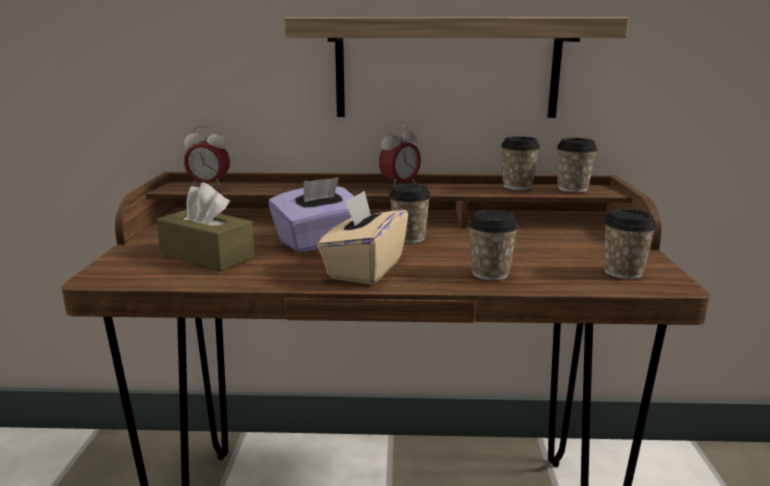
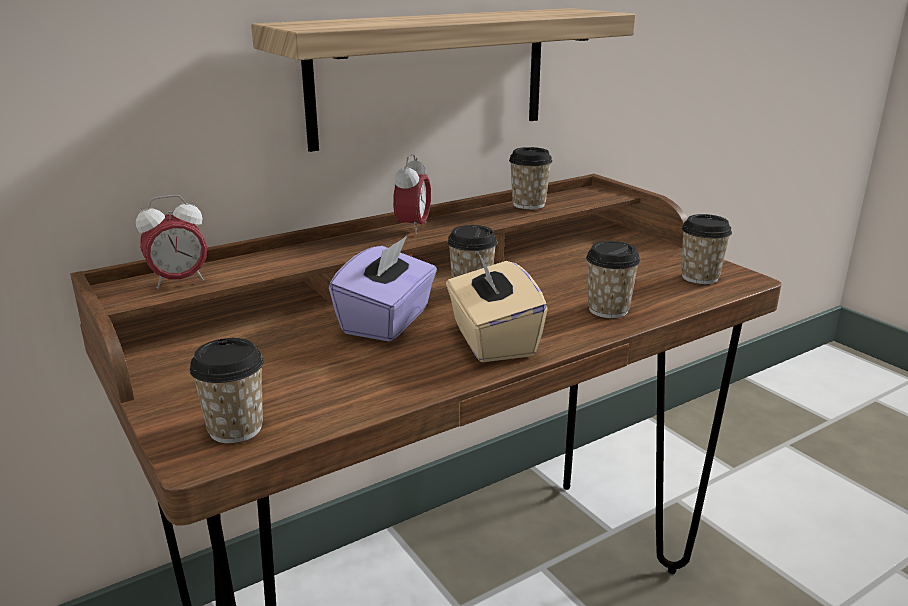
camera: 35 degrees left, 5 degrees up
(207, 256) = (288, 379): brown tissue box -> none
(572, 188) = (579, 197): cup -> cup (235, 428)

